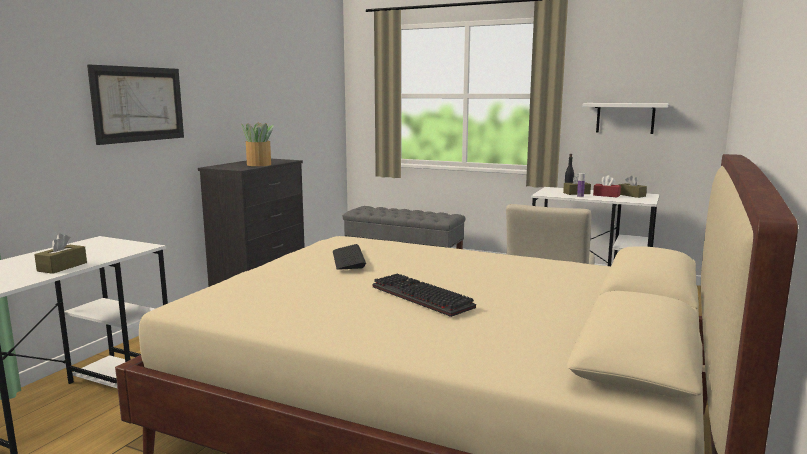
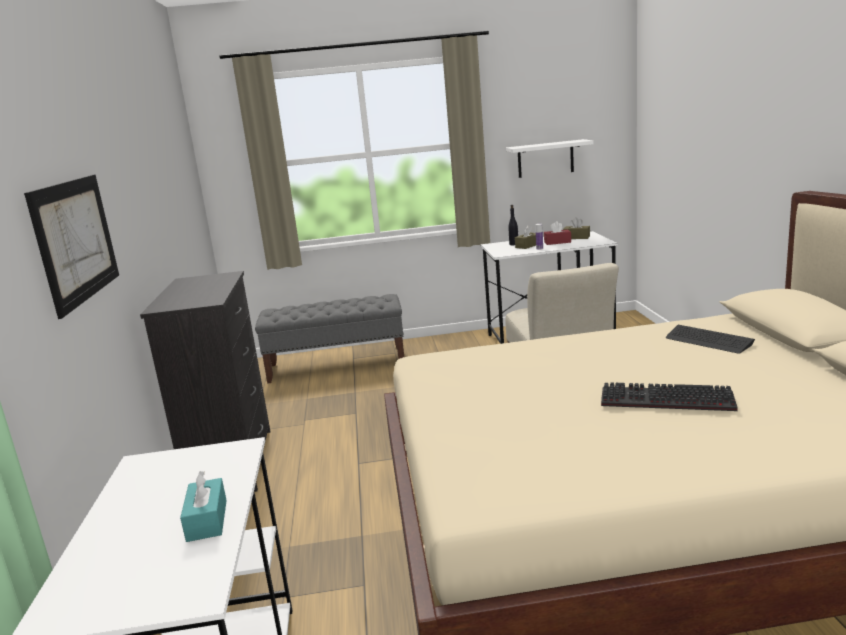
camera: 30 degrees left, 5 degrees up
(62, 267) = (207, 520): brown tissue box -> turquoise tissue box
(258, 164) = (212, 290): potted plant -> none
(348, 259) = (503, 382): keyboard -> keyboard (708, 341)

